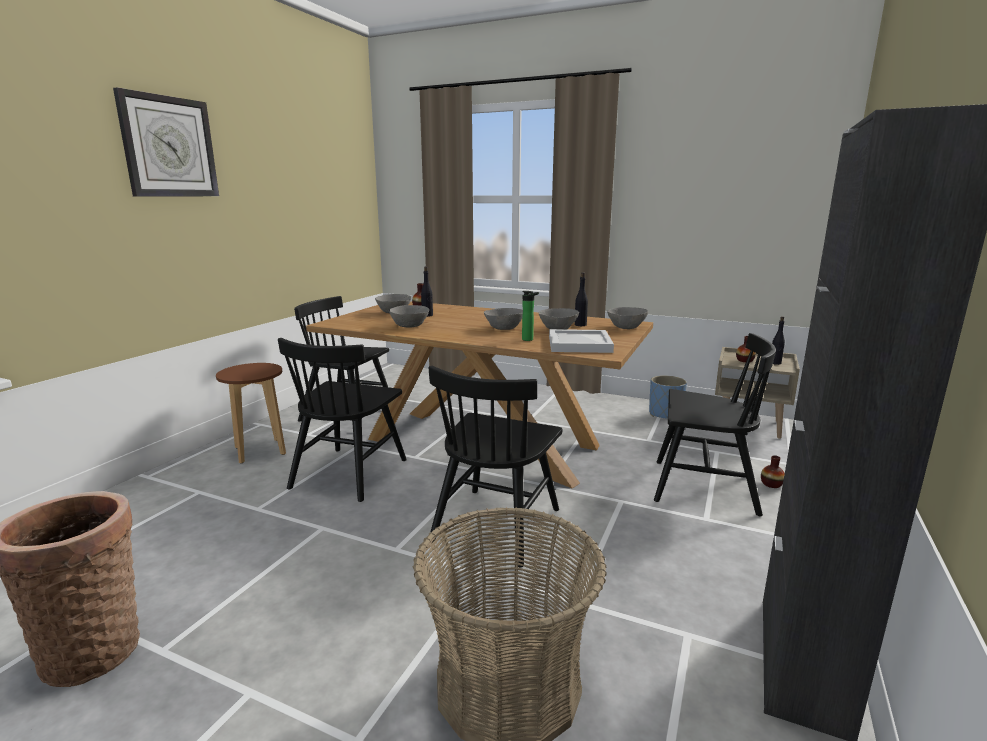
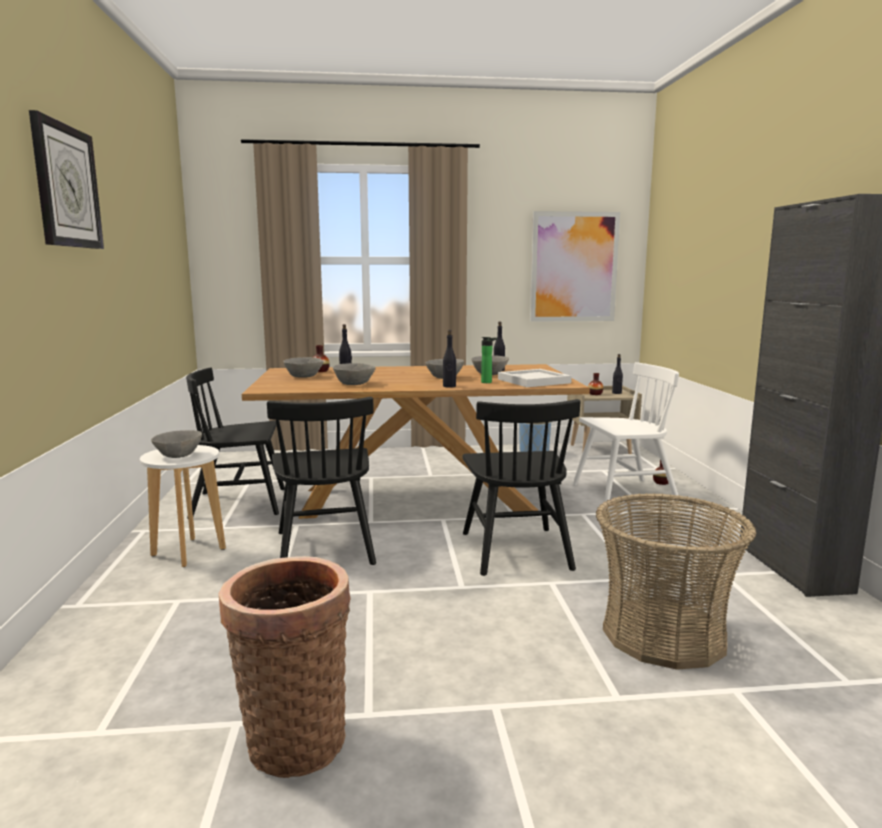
camera: 30 degrees left, 5 degrees down
(260, 451) = (188, 552): brown stool -> white stool
(480, 340) = (449, 386): none -> black bottle
(625, 327) = (536, 368): grey bowl -> grey bowl (178, 455)
(703, 487) = (623, 493): black chair -> white chair
(744, 207) = (573, 267): none -> picture

